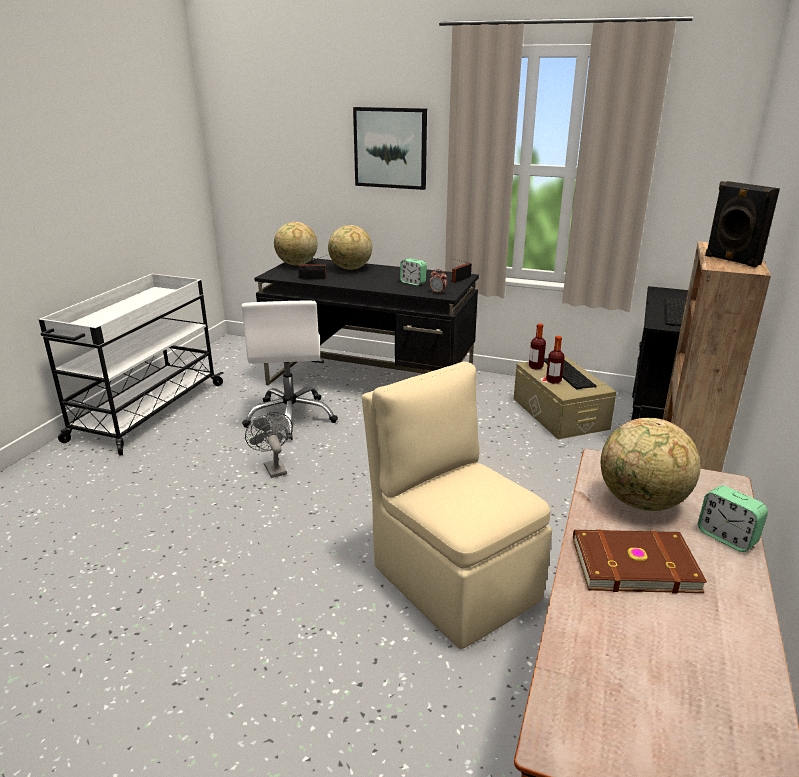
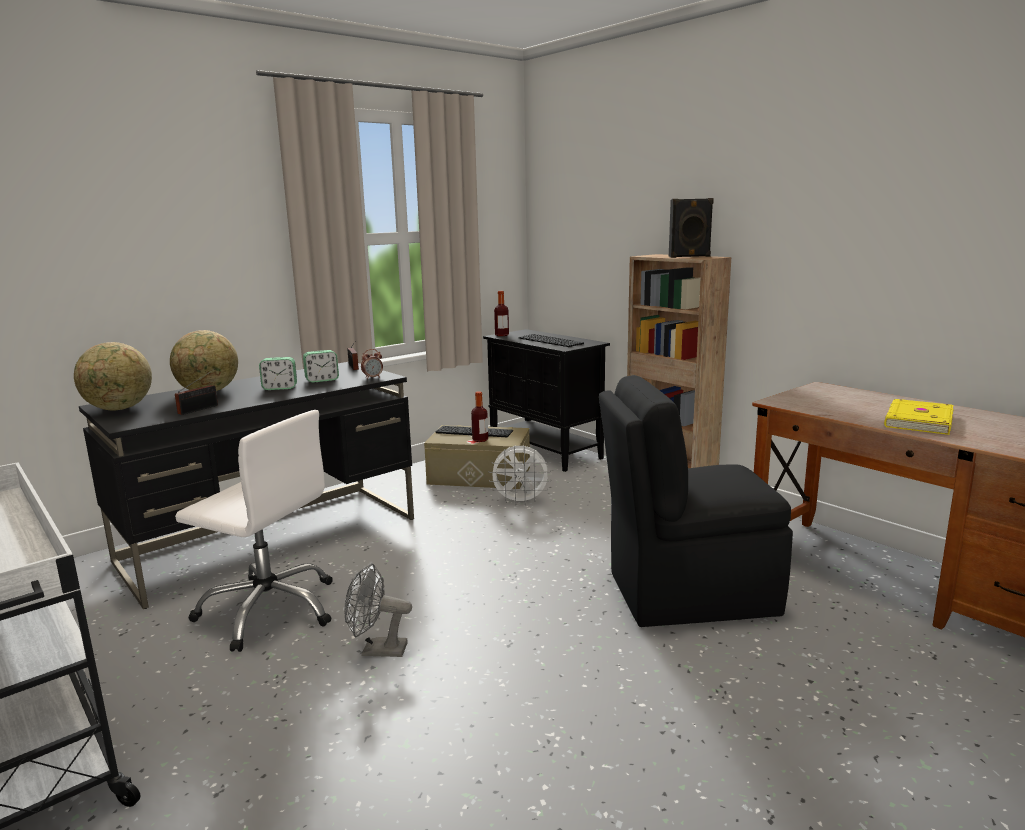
camera: 60 degrees left, 10 degrees down
(390, 148) = (196, 228): picture -> none
(453, 580) = (687, 593): beige chair -> black chair
(533, 448) = (520, 501): none -> white fan
(535, 367) = (444, 438): bottle -> bottle (502, 335)
(633, 563) = (916, 420): brown book -> yellow book
(641, 502) = (839, 405): globe -> none
(726, 537) = (888, 399): alarm clock -> alarm clock (280, 388)

